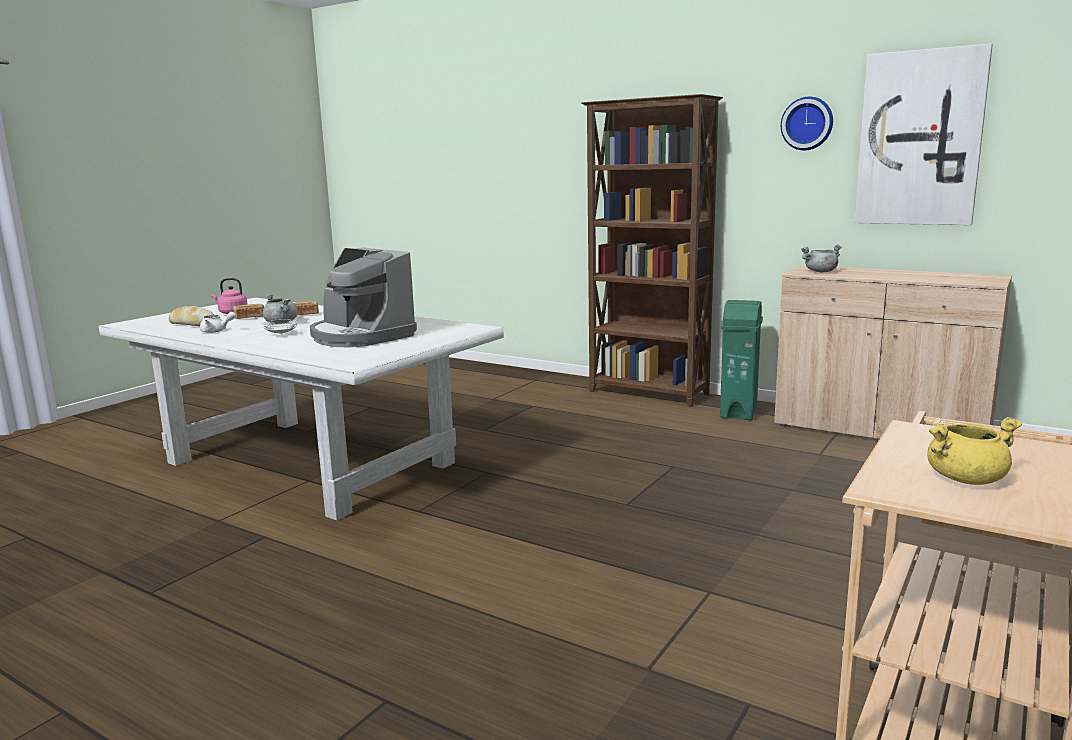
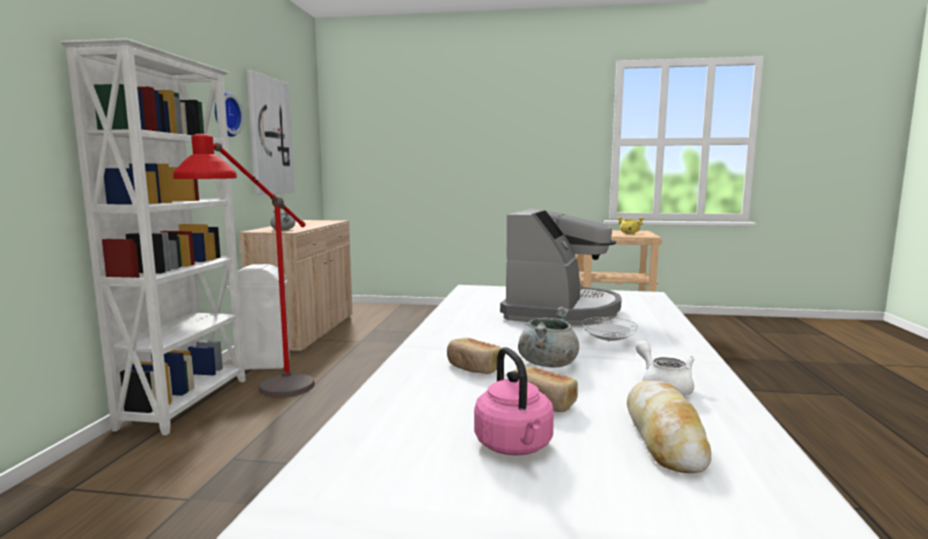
camera: 115 degrees left, 5 degrees down
(630, 412) = (265, 402): none -> red floor lamp
(649, 393) = (188, 403): brown bookcase -> white bookcase
(739, 412) = (262, 364): green trash can -> white trash can

